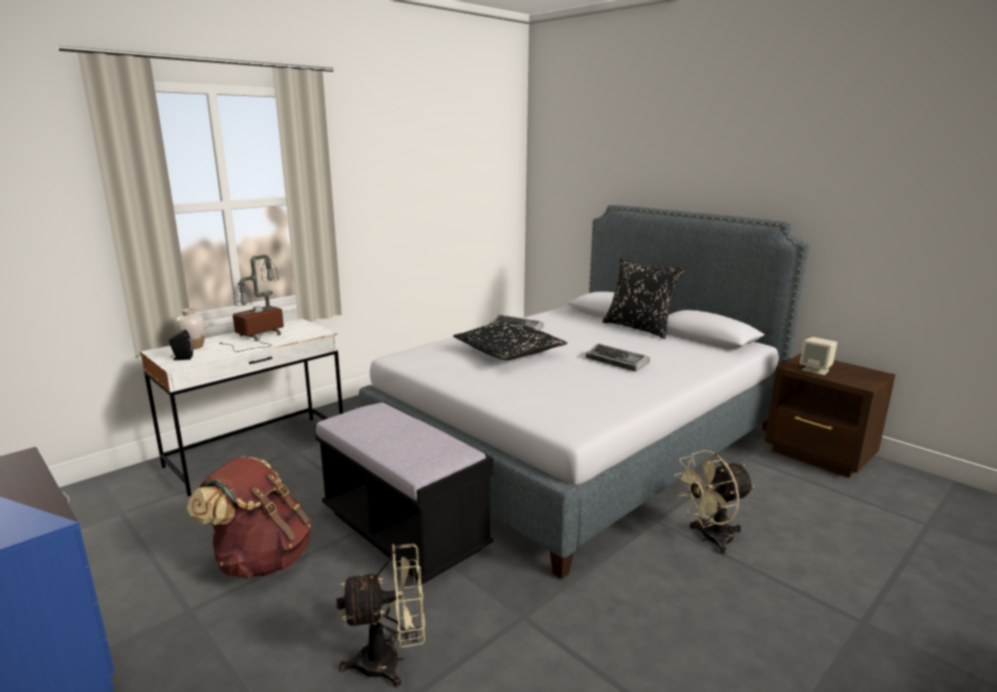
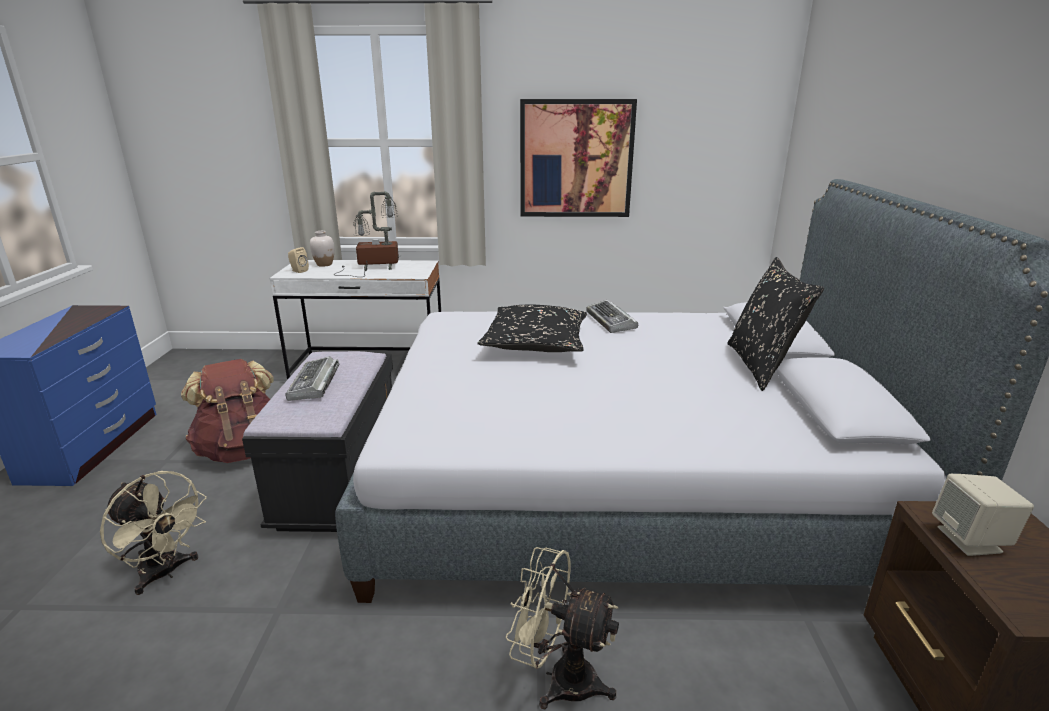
camera: 45 degrees right, 5 degrees up
(182, 358) = (298, 271): black speaker -> beige speaker
(398, 207) = (576, 159): none -> picture
(617, 362) = (624, 395): keyboard -> keyboard (314, 384)

